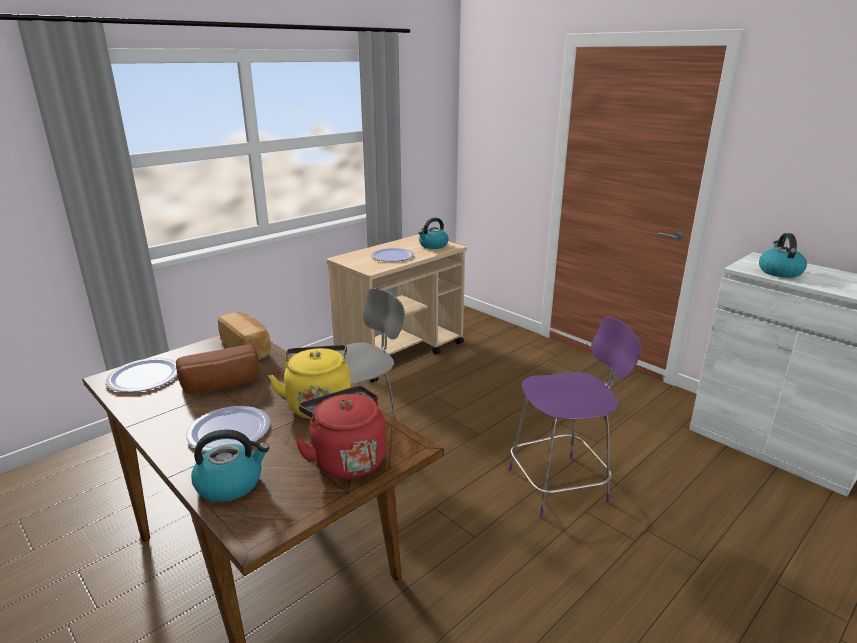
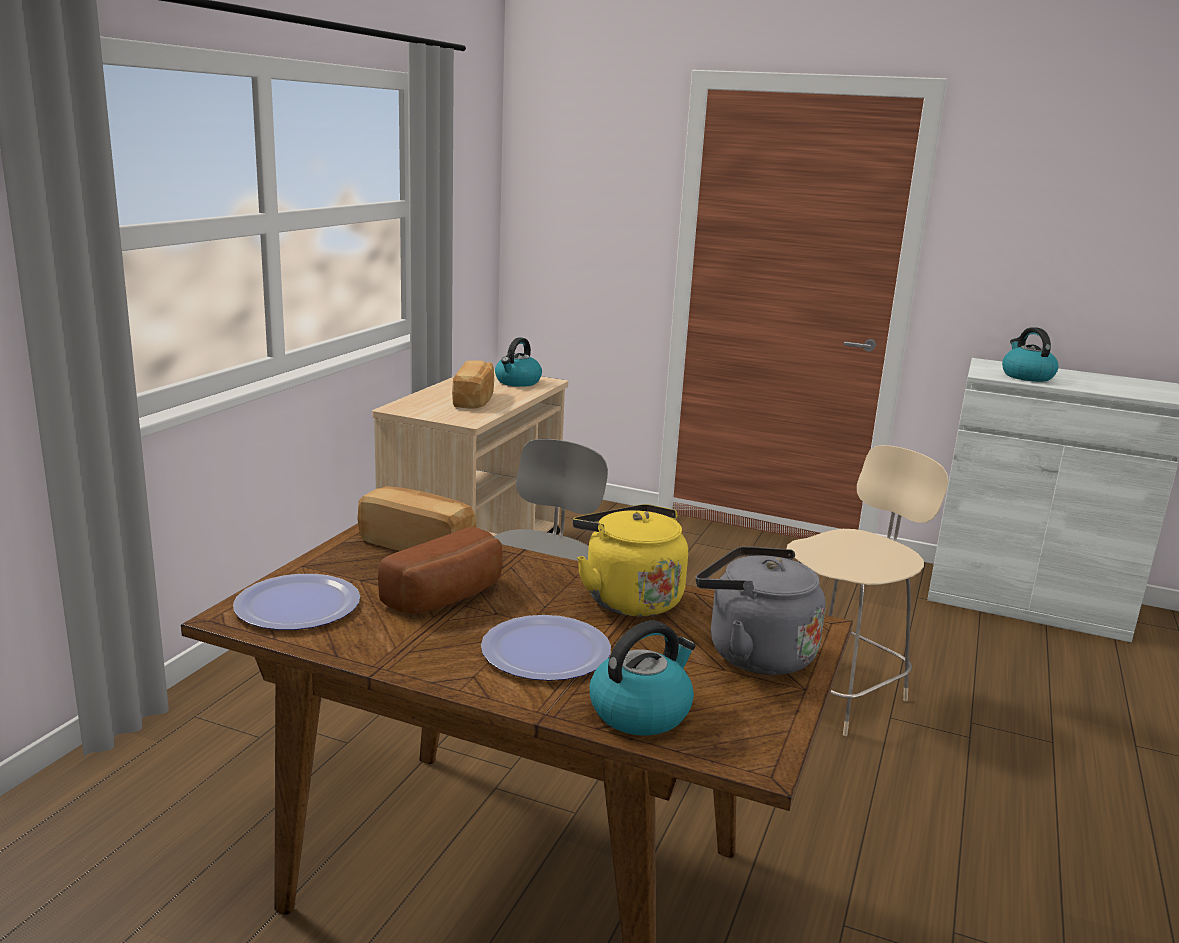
camera: 25 degrees left, 5 degrees down
(346, 459) = (753, 653): red kettle -> grey kettle
(392, 256) = (475, 400): plate -> bread
(561, 484) = (836, 692): purple chair -> beige chair

